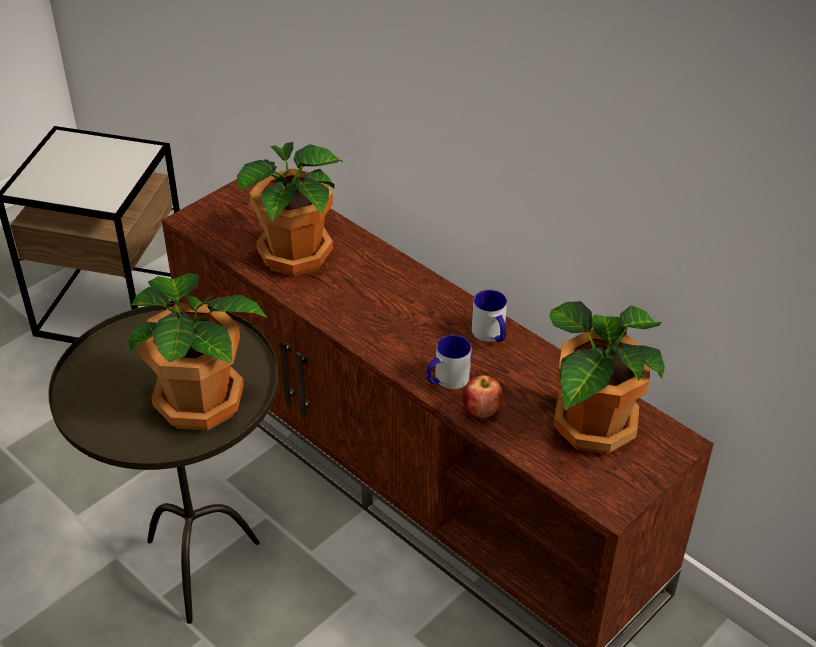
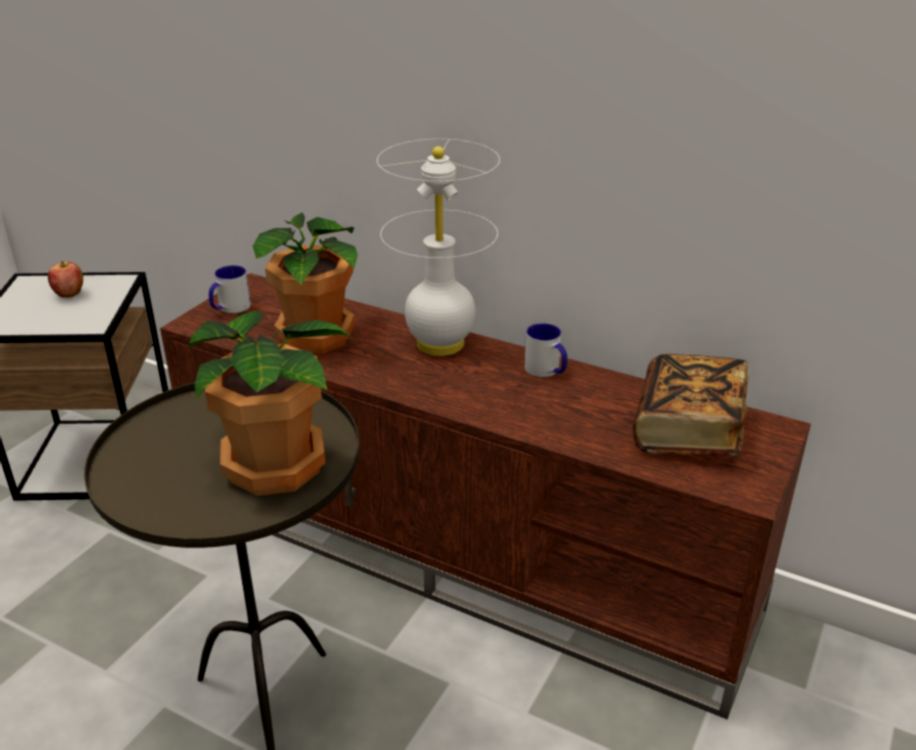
camera: 15 degrees left, 10 degrees down
(405, 285) = (440, 344): none -> white table lamp
(446, 380) = (522, 415): mug -> mug (230, 308)
(481, 411) = (572, 436): apple -> apple (69, 294)
(591, 427) = (688, 430): potted plant -> book

